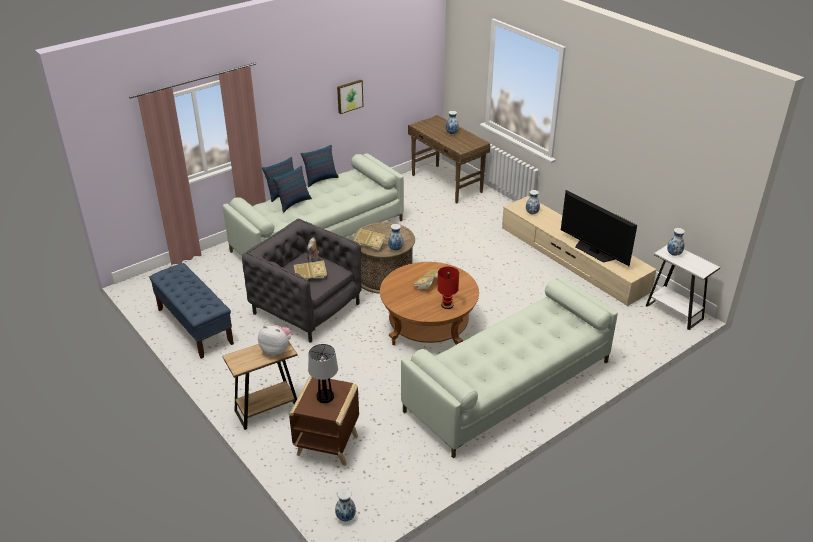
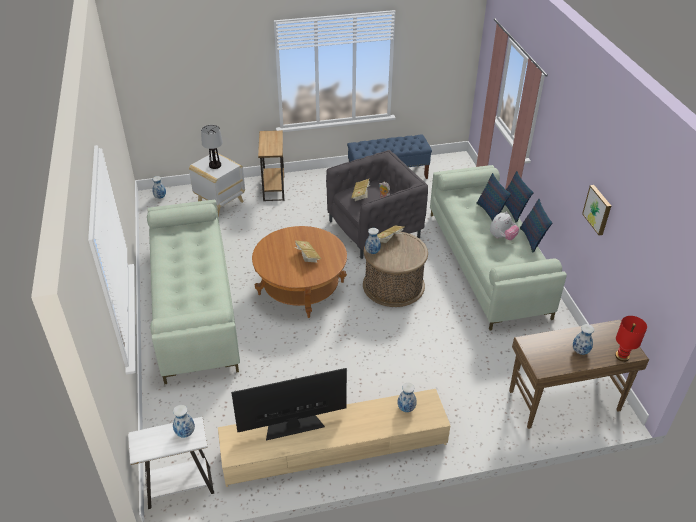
camera: 115 degrees right, 5 degrees up
(276, 350) = (269, 149): plush toy -> plush toy (502, 237)
(328, 445) = (220, 204): brown side table -> white side table
(447, 305) = (271, 257): red table lamp -> red table lamp (622, 356)

